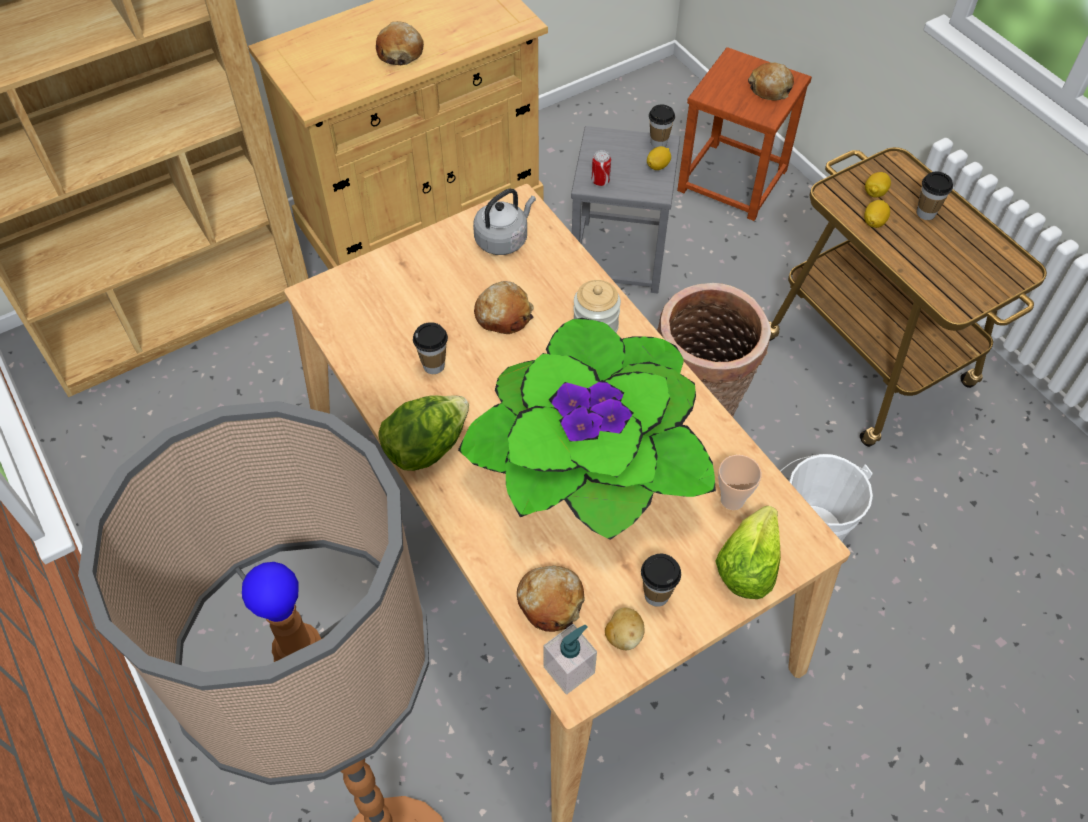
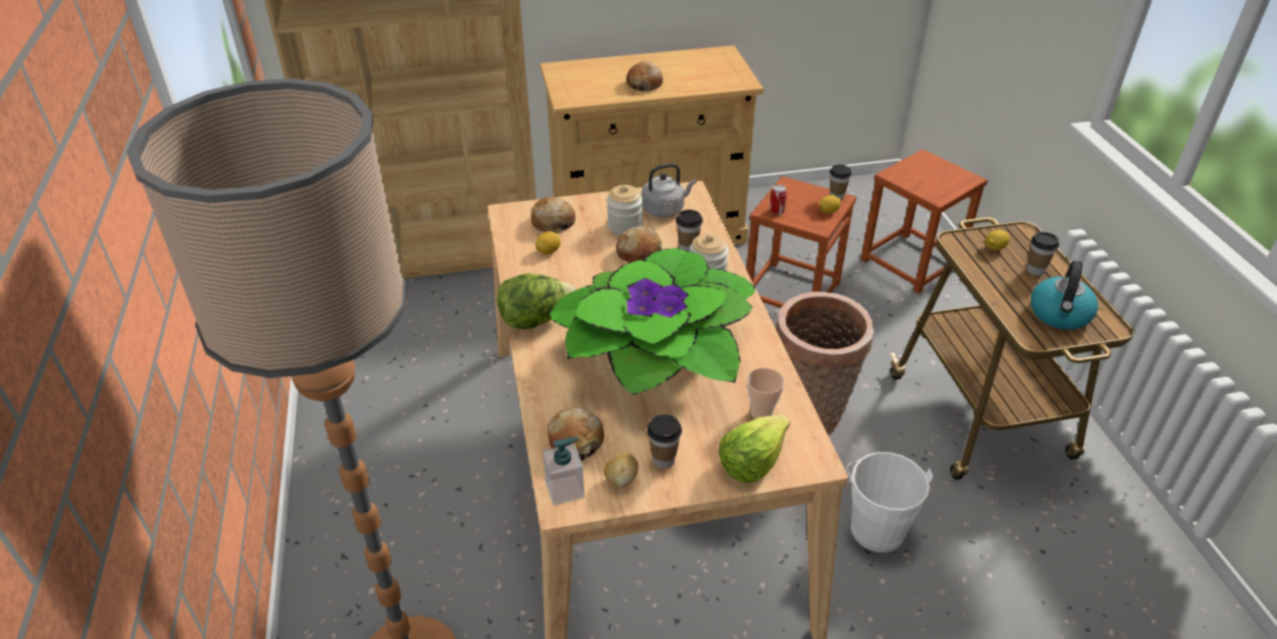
camera: 20 degrees right, 15 degrees down
(434, 365) = (569, 272): cup -> cup (688, 249)
(468, 278) = (625, 226): none -> jar
(618, 255) = (791, 291): grey stool -> brown stool
(770, 88) = (947, 181): bread -> bread (553, 222)
(874, 222) = (985, 266): lemon -> lemon (548, 251)
(969, 267) = (1060, 315): none -> kettle

